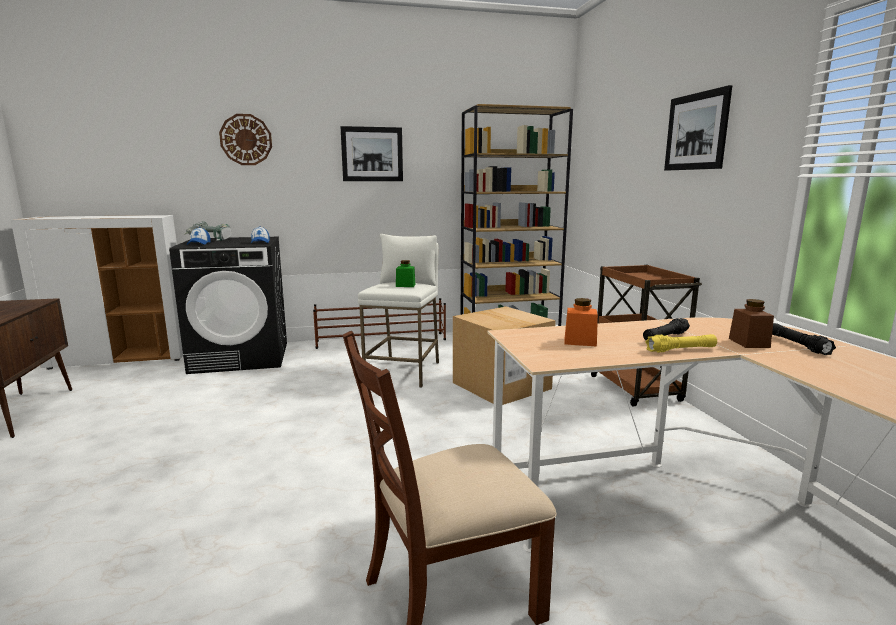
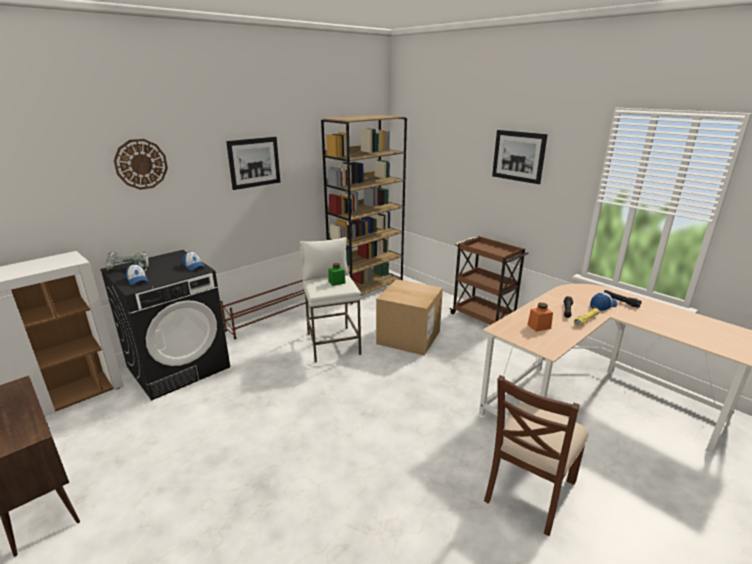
camera: 30 degrees left, 10 degrees up
(749, 343) = (602, 305): brown jar -> cap

